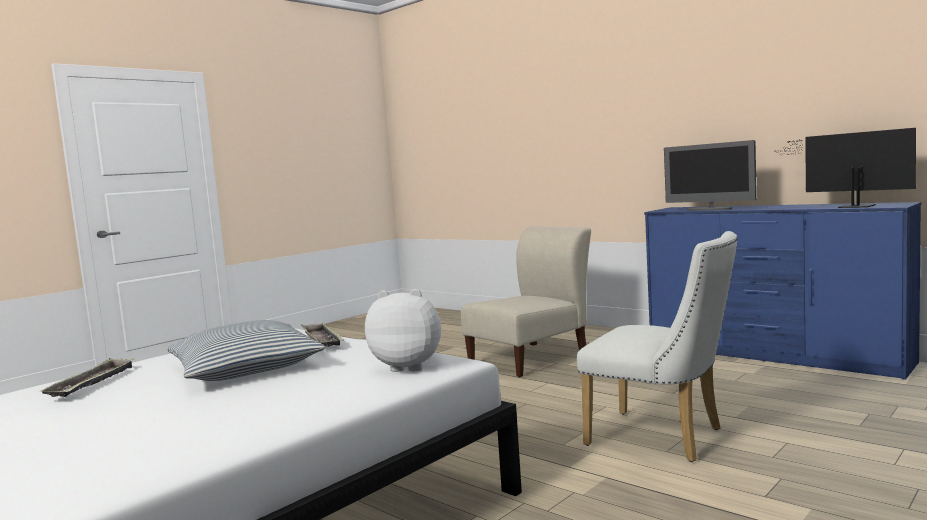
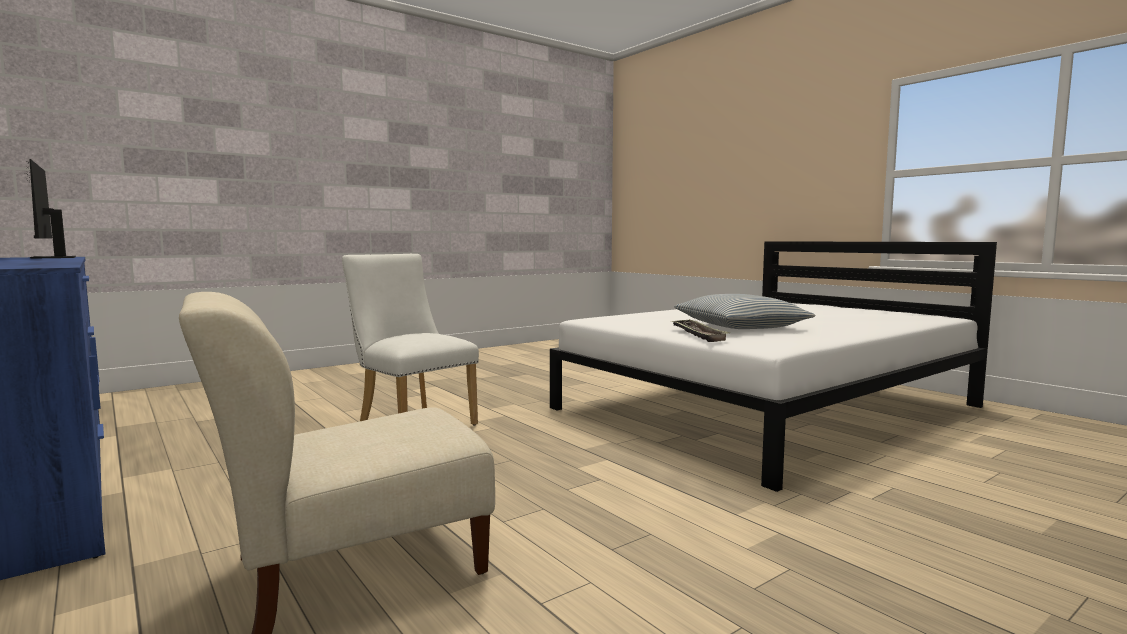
camera: 170 degrees left, 0 degrees up
(92, 383) = (850, 325): tray -> none
(409, 366) = (617, 319): plush toy -> none
(709, 209) = (53, 263): monitor -> none

